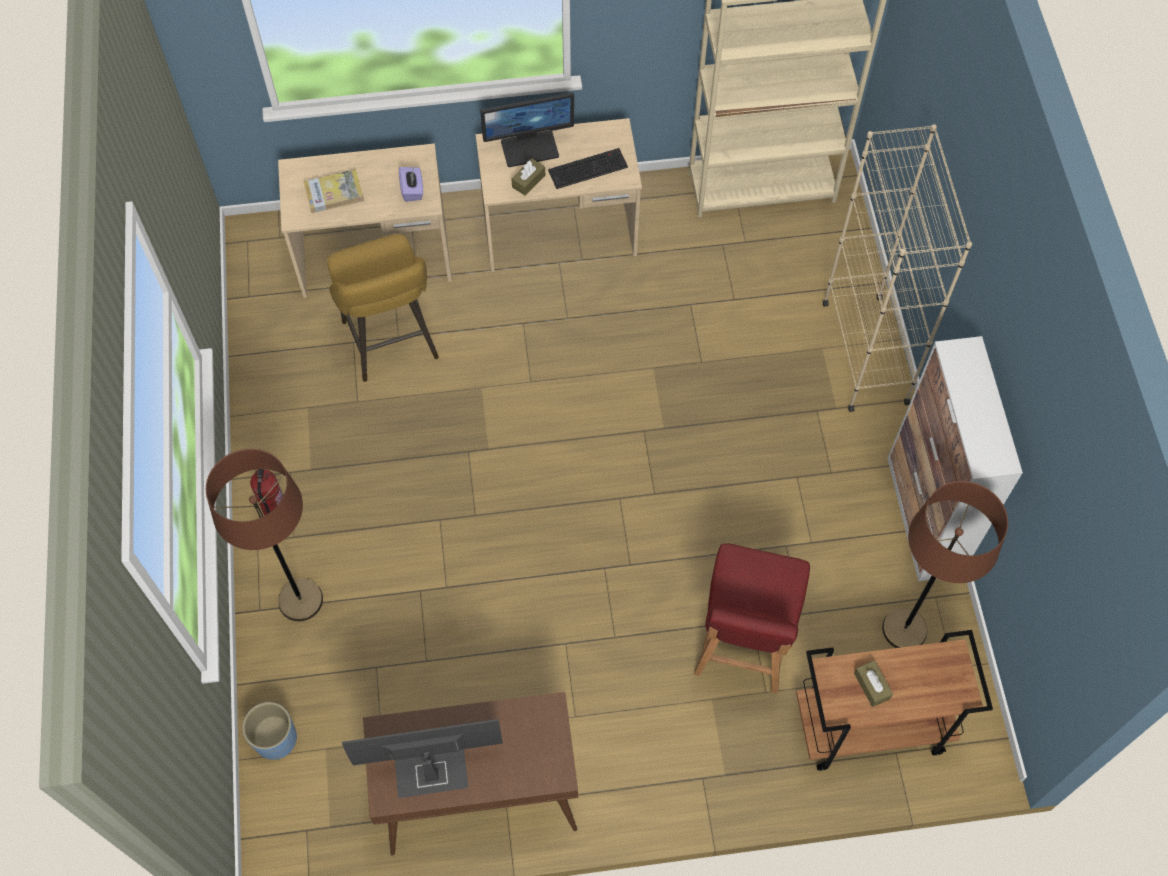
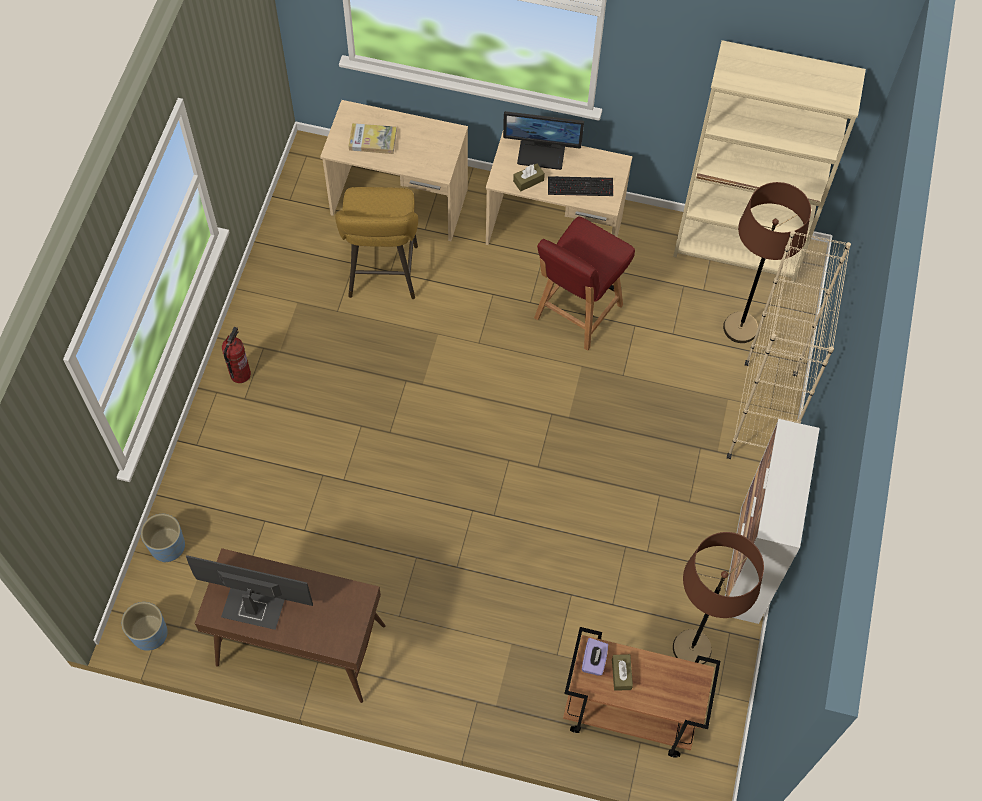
camera: 20 degrees right, 0 degrees up
(297, 848) = (149, 633): none -> blue planter
(300, 600) = (230, 449): brown floor lamp -> brown floor lamp (740, 328)
(412, 190) = (434, 158): purple tissue box -> purple tissue box (594, 661)
(742, 647) = (553, 613): red chair -> red chair (577, 313)

